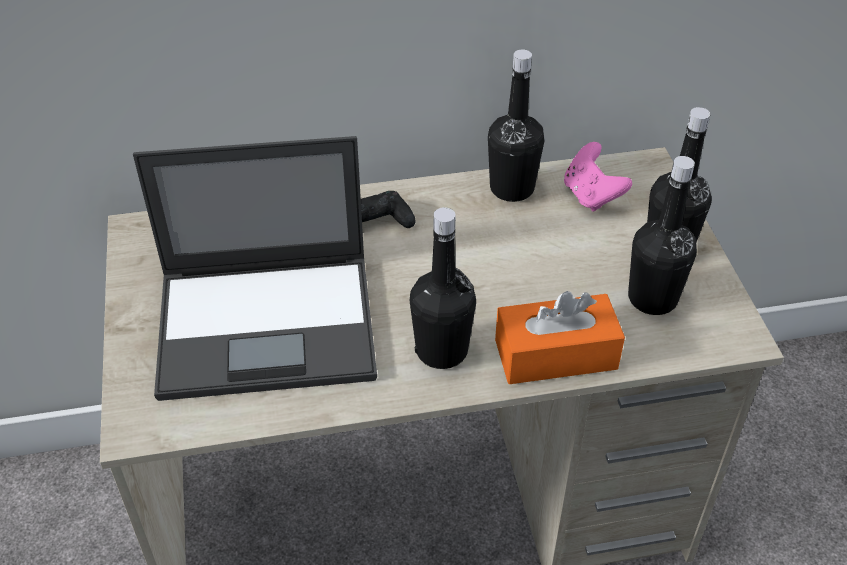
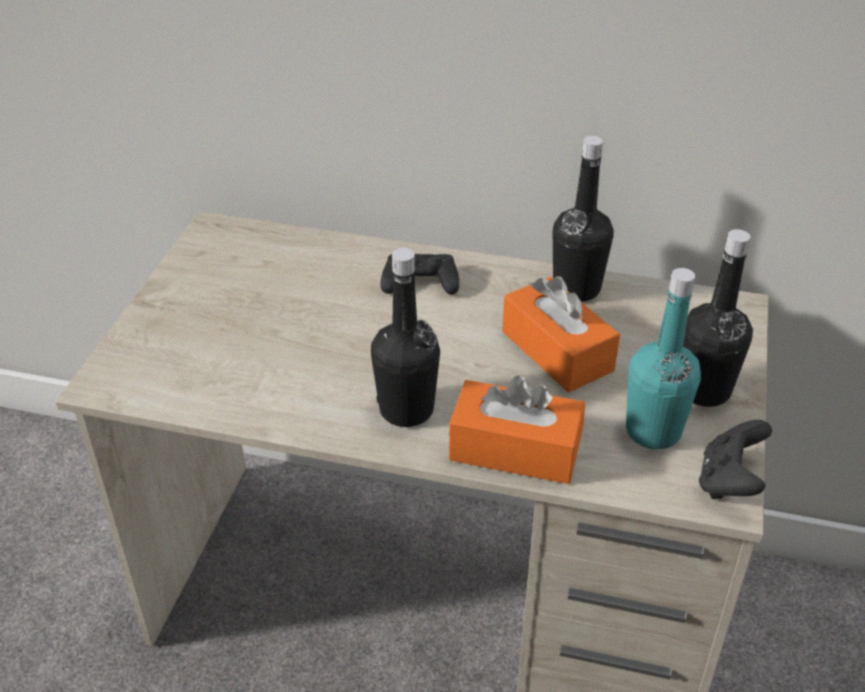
camera: 25 degrees right, 5 degrees down
(270, 325) = (268, 338): laptop -> none
(532, 252) = (557, 351): none -> orange tissue box
(591, 195) = (655, 318): pink game controller -> none
(652, 298) = (653, 431): black bottle -> turquoise bottle
(734, 322) = (729, 482): none -> black game controller

